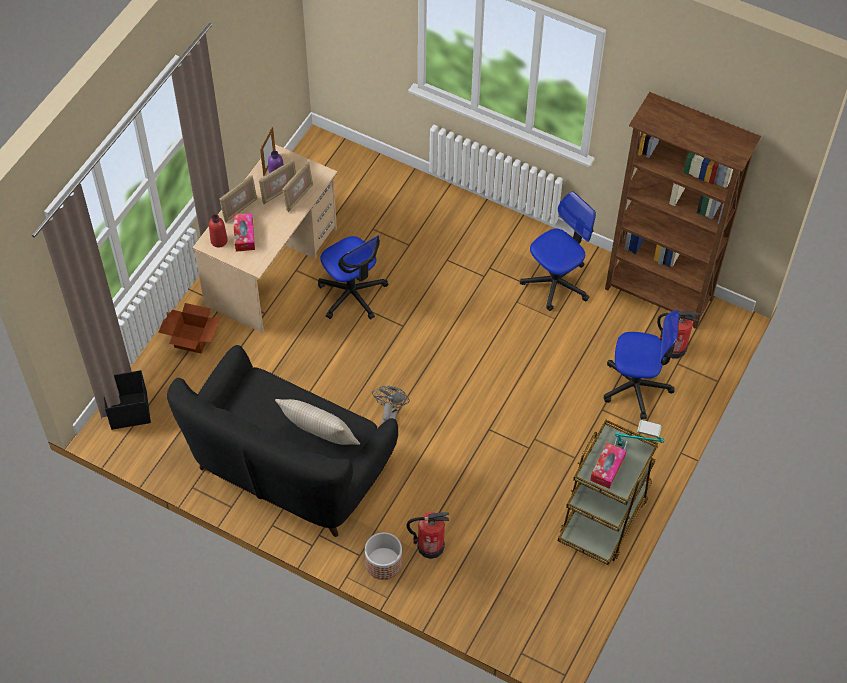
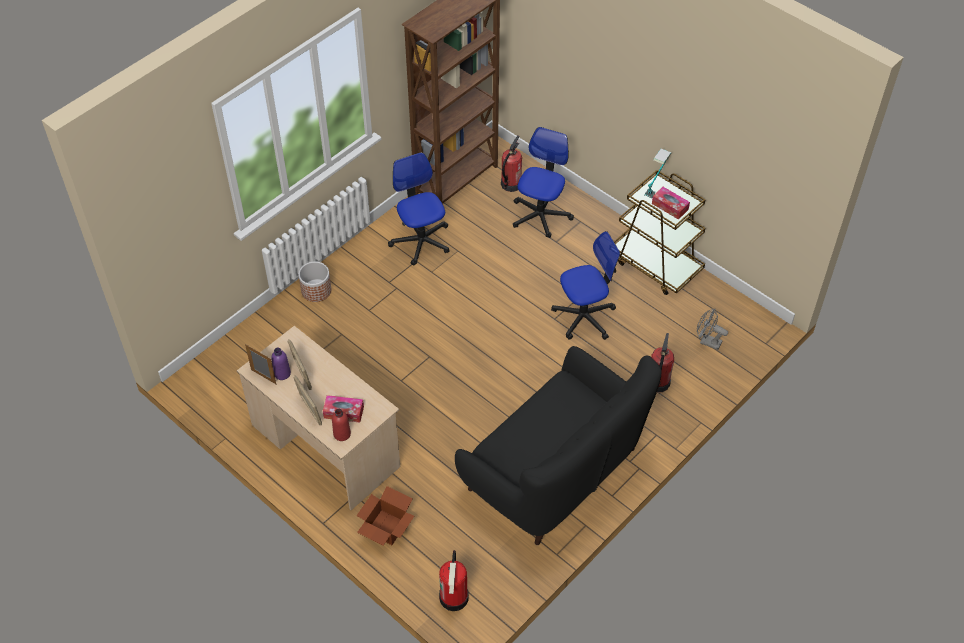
camera: 75 degrees left, 5 degrees down
(128, 410) = (454, 597): black storage box -> fire extinguisher
(298, 197) = (313, 360): picture frame -> none
(319, 439) = (569, 413): beige pillow -> none
(352, 294) = (381, 387): office chair -> office chair (584, 317)
(383, 563) = (668, 419): planter -> planter (316, 291)
(389, 416) = (521, 385): grey fan -> grey fan (707, 341)

